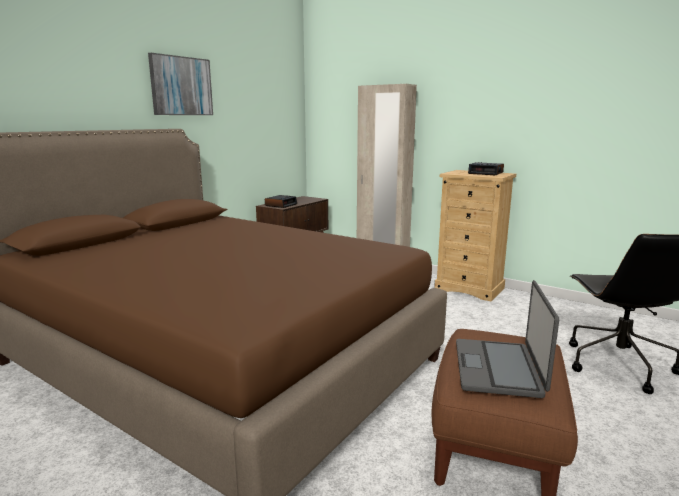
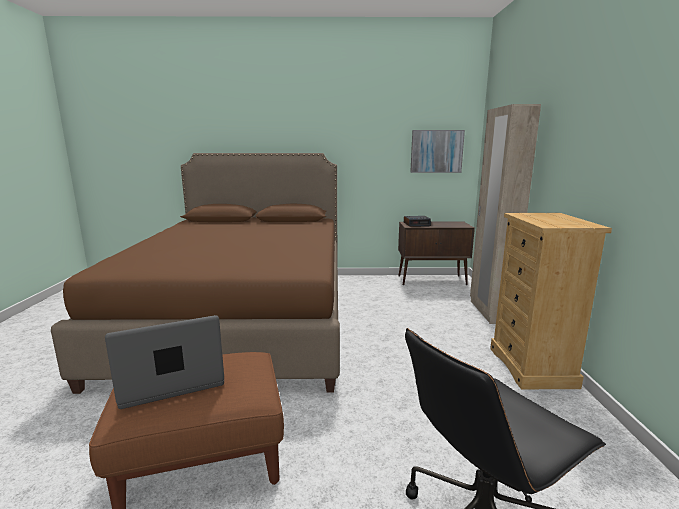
camera: 55 degrees right, 0 degrees up
(181, 86) = (333, 121): picture -> picture (436, 151)
(486, 173) = (565, 221): alarm clock -> none

